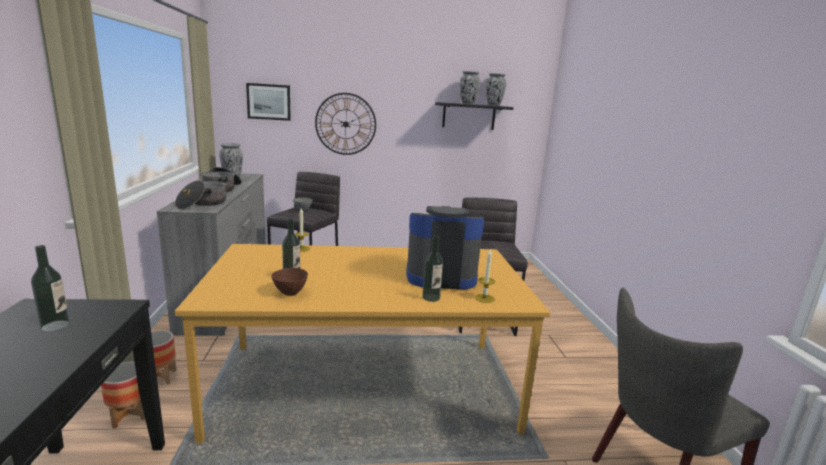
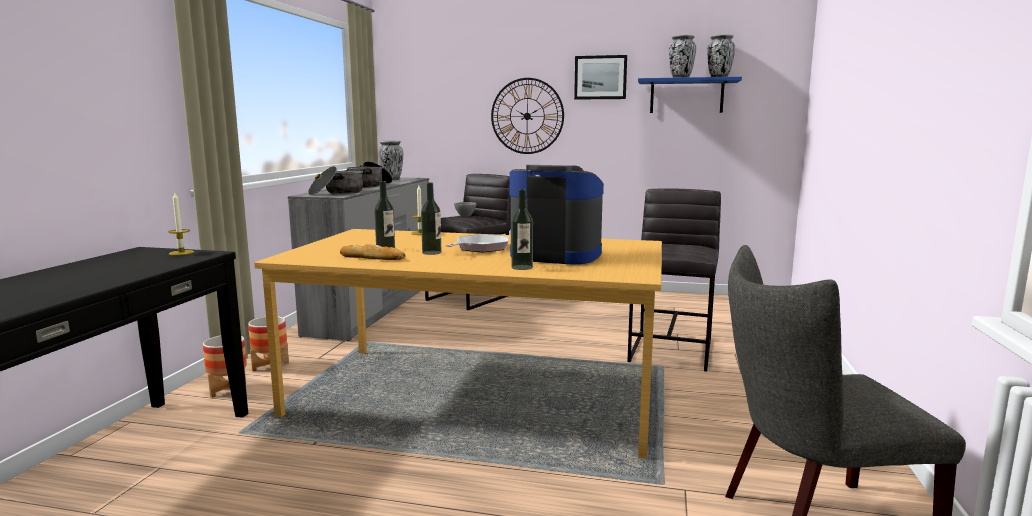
camera: 20 degrees right, 5 degrees down
(55, 326) = (147, 259): bottle -> bottle (431, 252)
(269, 102) = (440, 95): picture -> picture (600, 77)
(290, 293) = (372, 257): brown bowl -> bread
(372, 270) = (480, 248): none -> frying pan
(469, 116) = (686, 96): black shelf -> blue shelf
(484, 298) = (587, 271): candle -> candle (181, 253)

